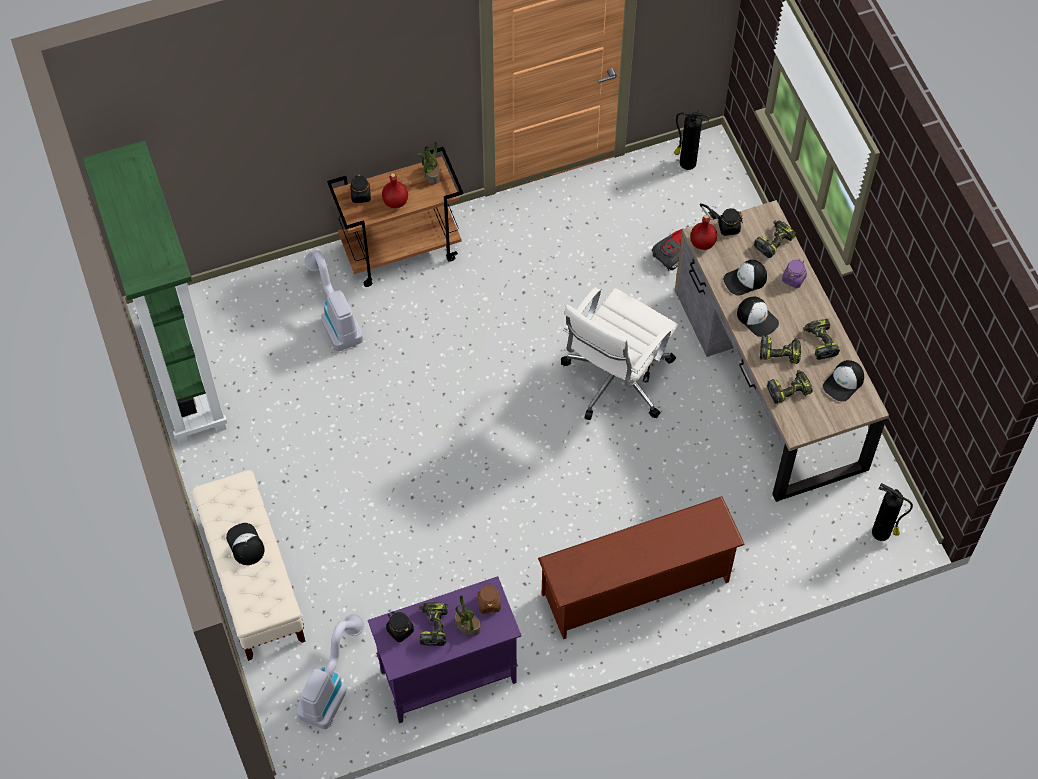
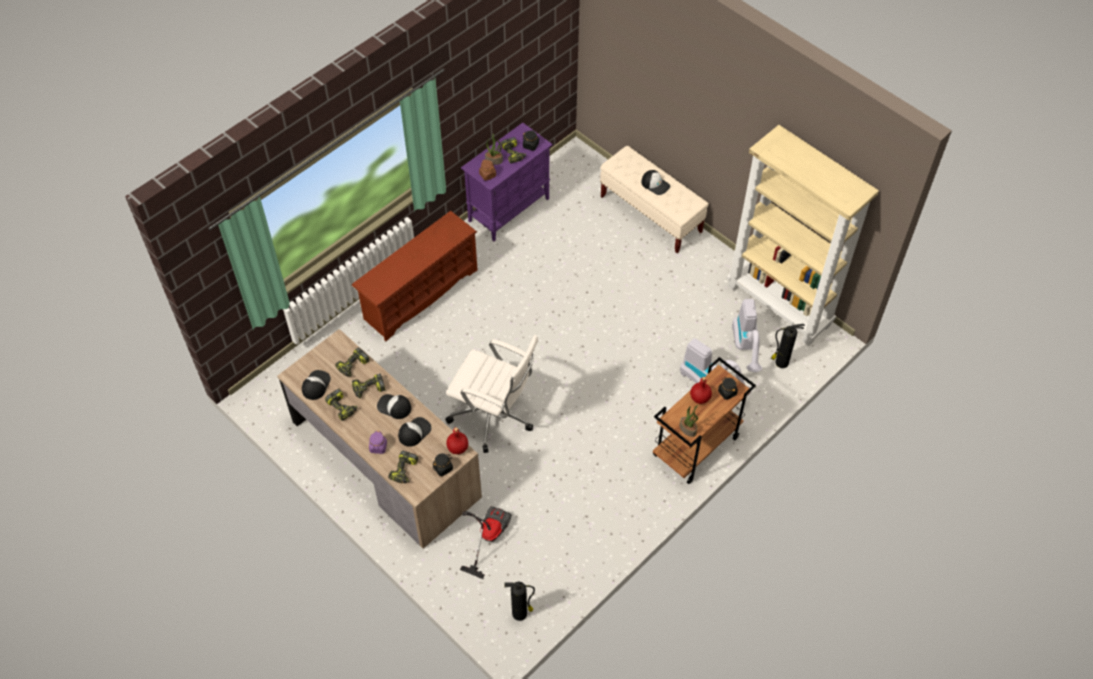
camera: 155 degrees right, 5 degrees down
(181, 376) = (780, 305): green bookcase -> beige bookcase
(331, 686) = (572, 182): vacuum cleaner -> vacuum cleaner (746, 348)
(615, 380) = (494, 416): white office chair -> white office chair turned 105 degrees clockwise
(882, 533) = (271, 386): fire extinguisher -> fire extinguisher (780, 362)

